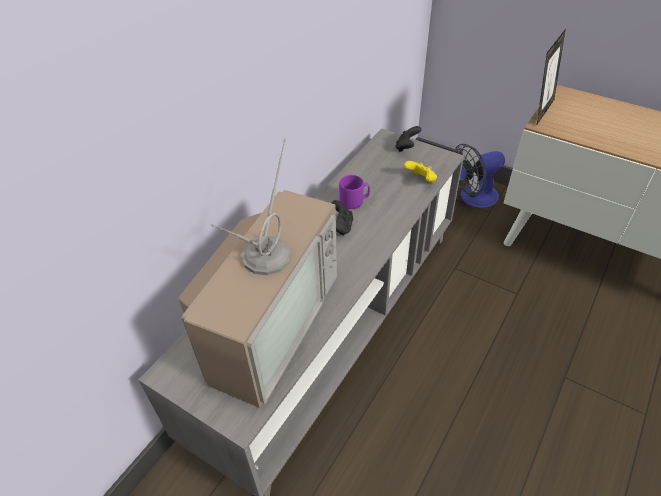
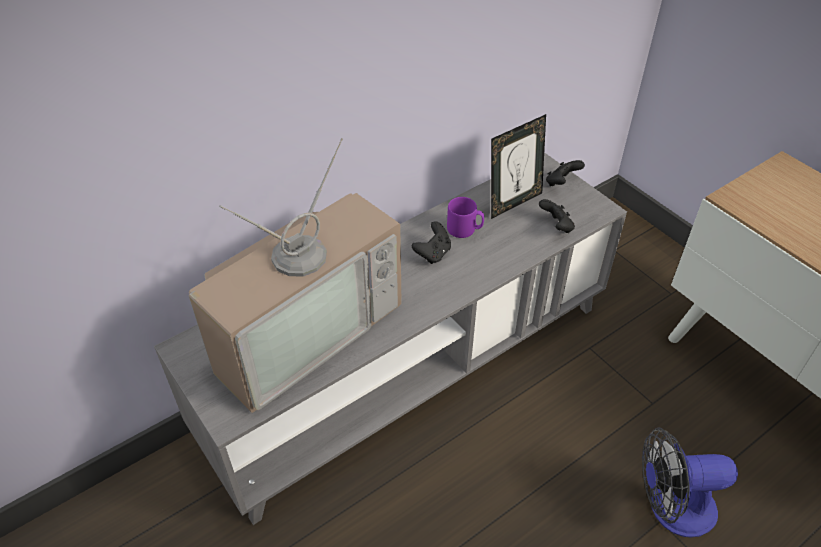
camera: 20 degrees right, 0 degrees up
(421, 180) = (556, 226): yellow game controller -> black game controller
(473, 198) = (658, 270): fan -> fan (671, 508)
(541, 110) = (740, 181): picture frame -> picture frame (513, 202)

